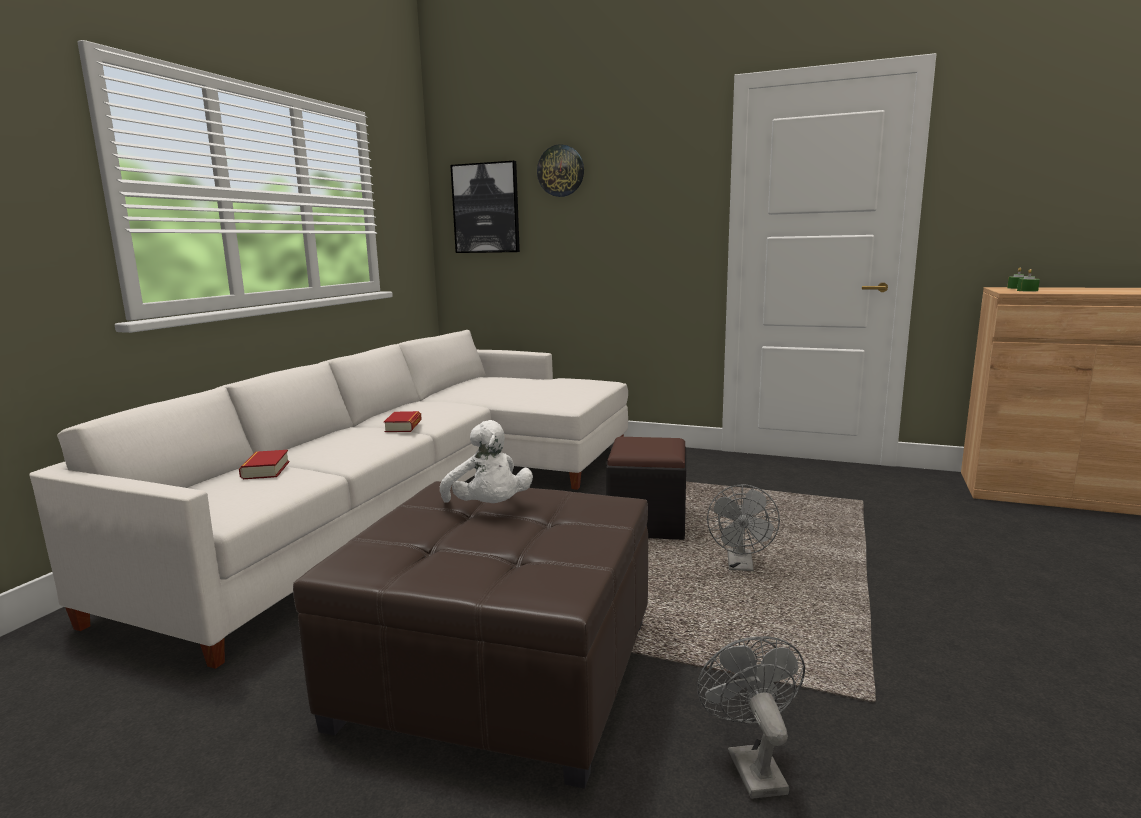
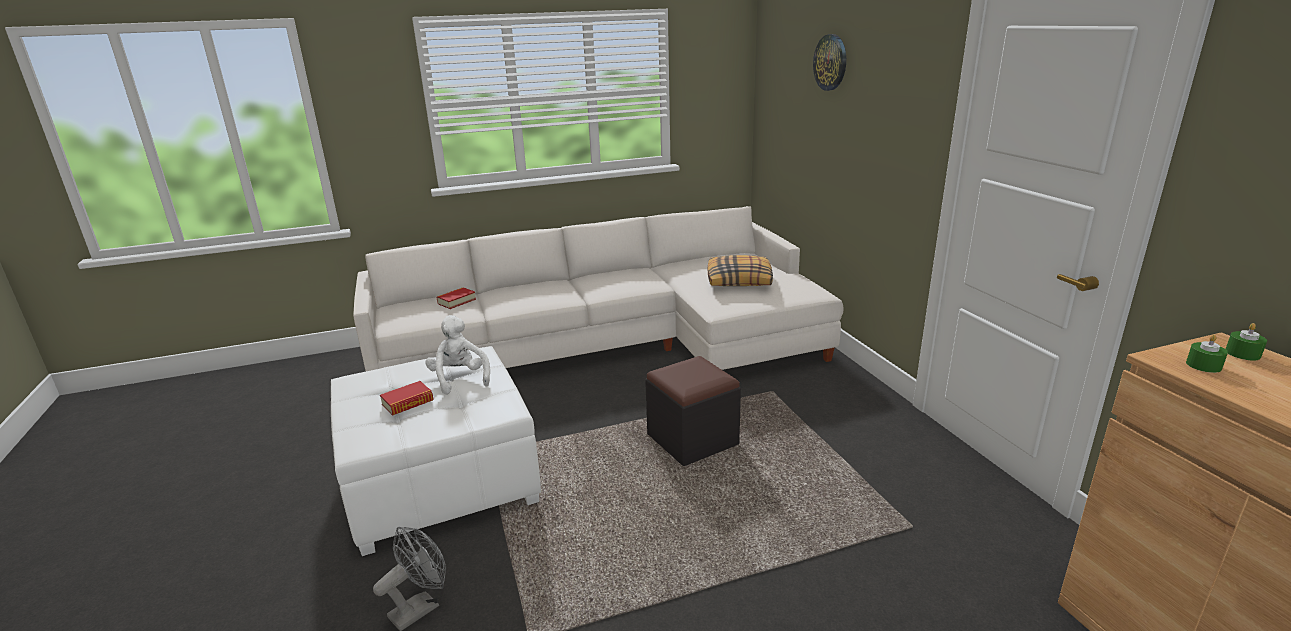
camera: 50 degrees right, 10 degrees up
(403, 426) = (577, 291): book -> book (407, 403)
(486, 208) = (783, 91): picture -> none
(489, 508) = (460, 379): white plush toy -> white plush toy turned 135 degrees clockwise
(498, 670) = (441, 479): brown ottoman -> white ottoman
(536, 386) = (739, 280): none -> pillow
(741, 566) = (672, 509): grey fan -> none

